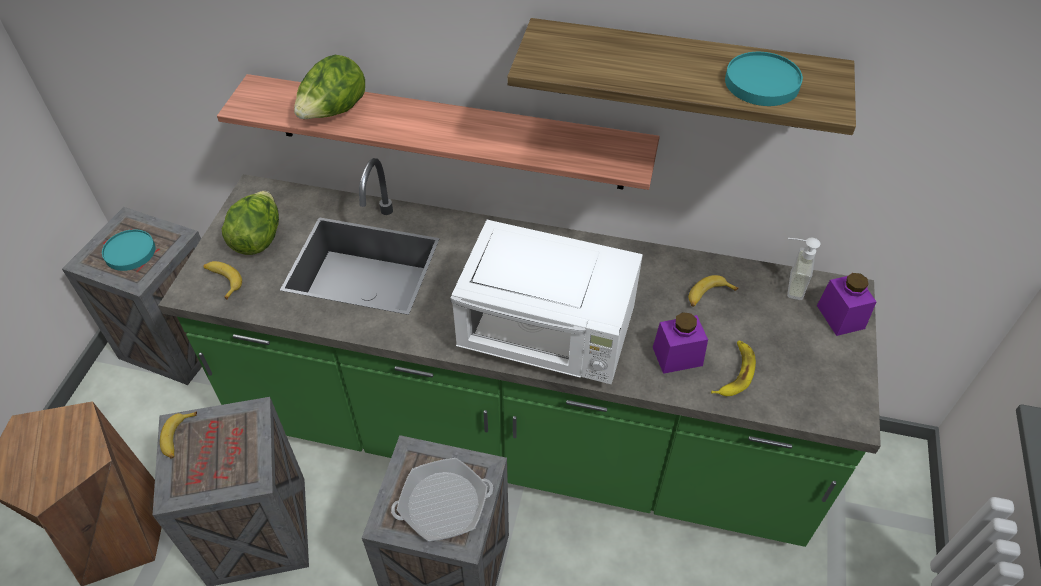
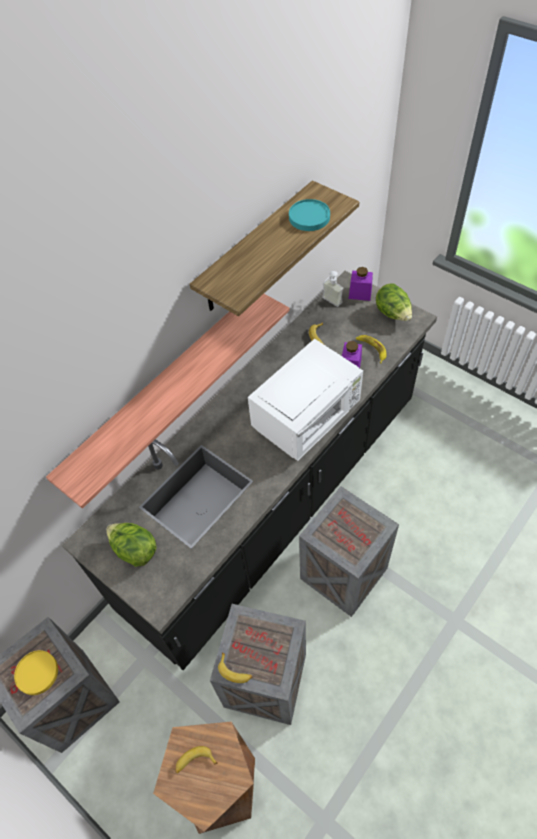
camera: 60 degrees left, 5 degrees up
(130, 252) = (37, 672): turquoise plate -> yellow plate
(222, 281) = (162, 582): banana -> banana (194, 762)
(333, 112) = (127, 435): lettuce -> lettuce (393, 314)
(443, 504) = (356, 528): frying pan -> none
(520, 434) = (275, 501): green counter -> black counter

